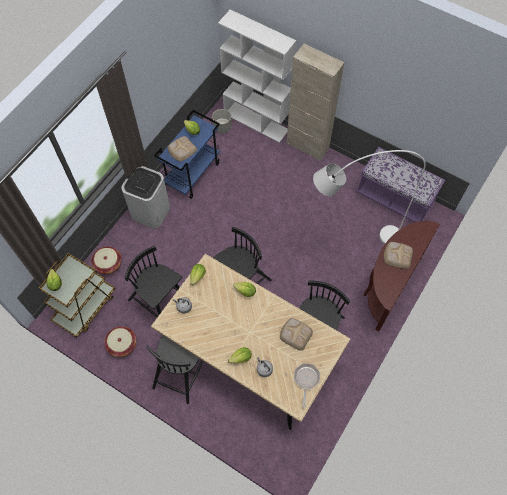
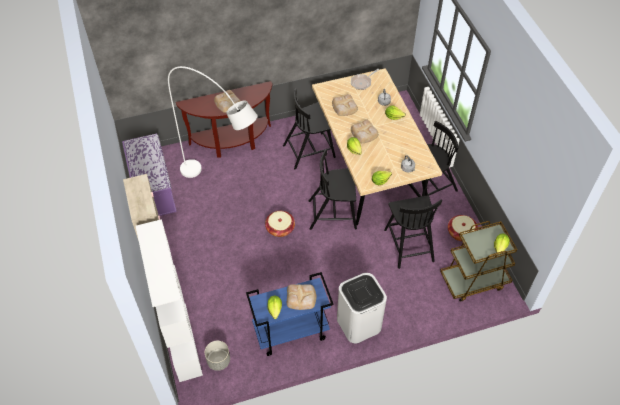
camera: 140 degrees left, 10 degrees down
(108, 264) = (431, 302): basket -> basket (280, 228)
(251, 316) = (364, 133): none -> bread

